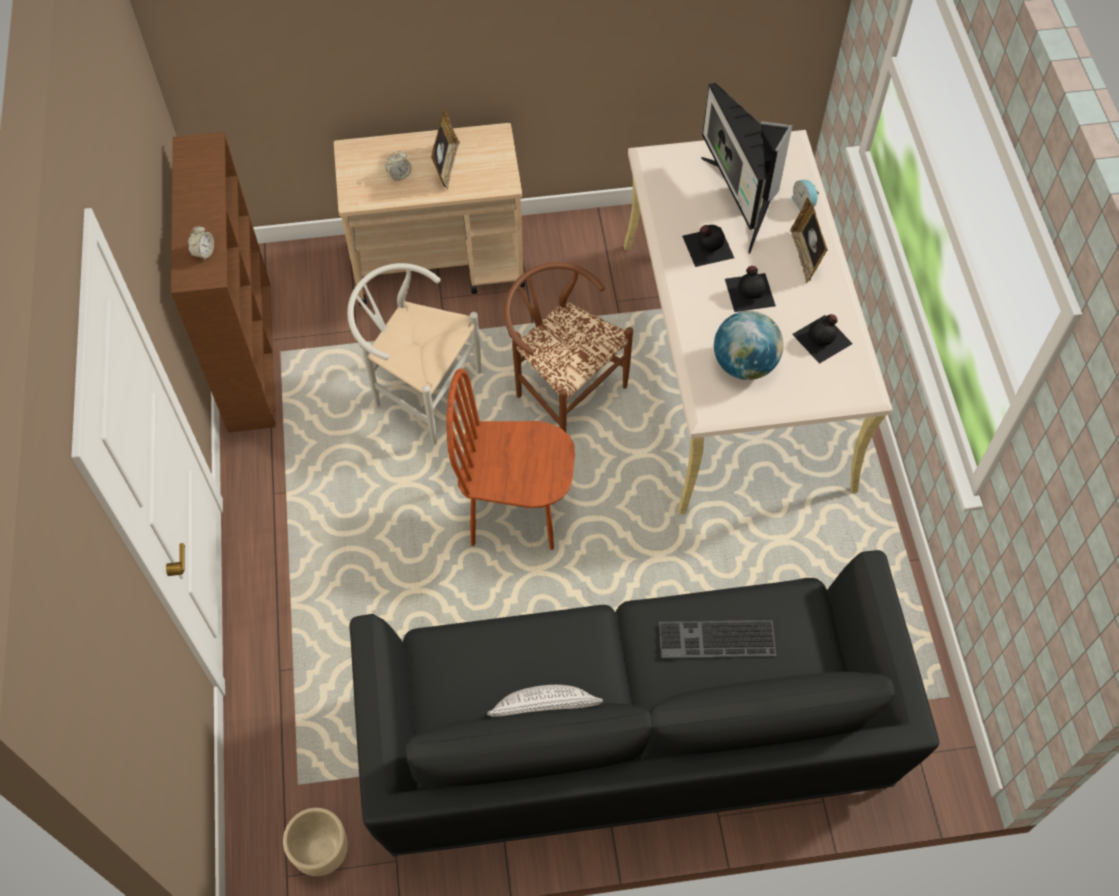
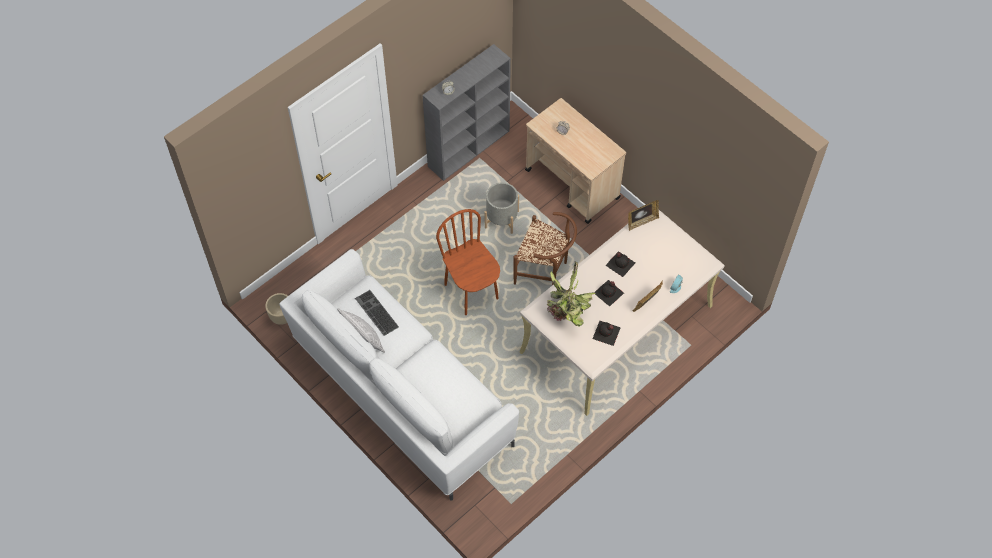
camera: 55 degrees right, 0 degrees up
(249, 354) = (469, 148): brown bookcase -> grey bookcase
(419, 391) = (501, 219): white chair -> grey planter
(446, 166) = (582, 145): picture frame -> picture frame (641, 222)
(562, 392) = (545, 272): brown chair -> brown chair turned 105 degrees clockwise
(628, 740) = (401, 393): black sofa -> white sofa
(715, 641) = (441, 379): keyboard -> keyboard (375, 313)
(741, 200) = (657, 262): monitor -> none
(744, 364) = (568, 311): globe -> potted plant

